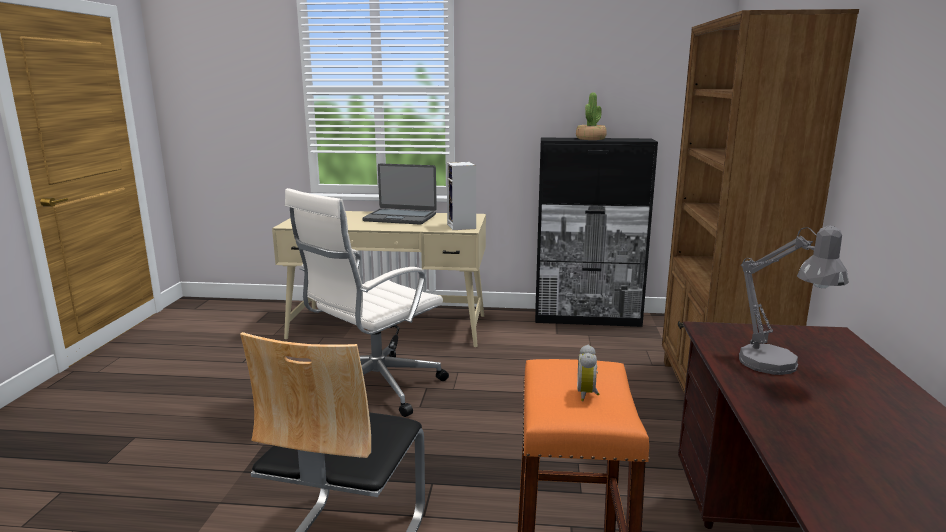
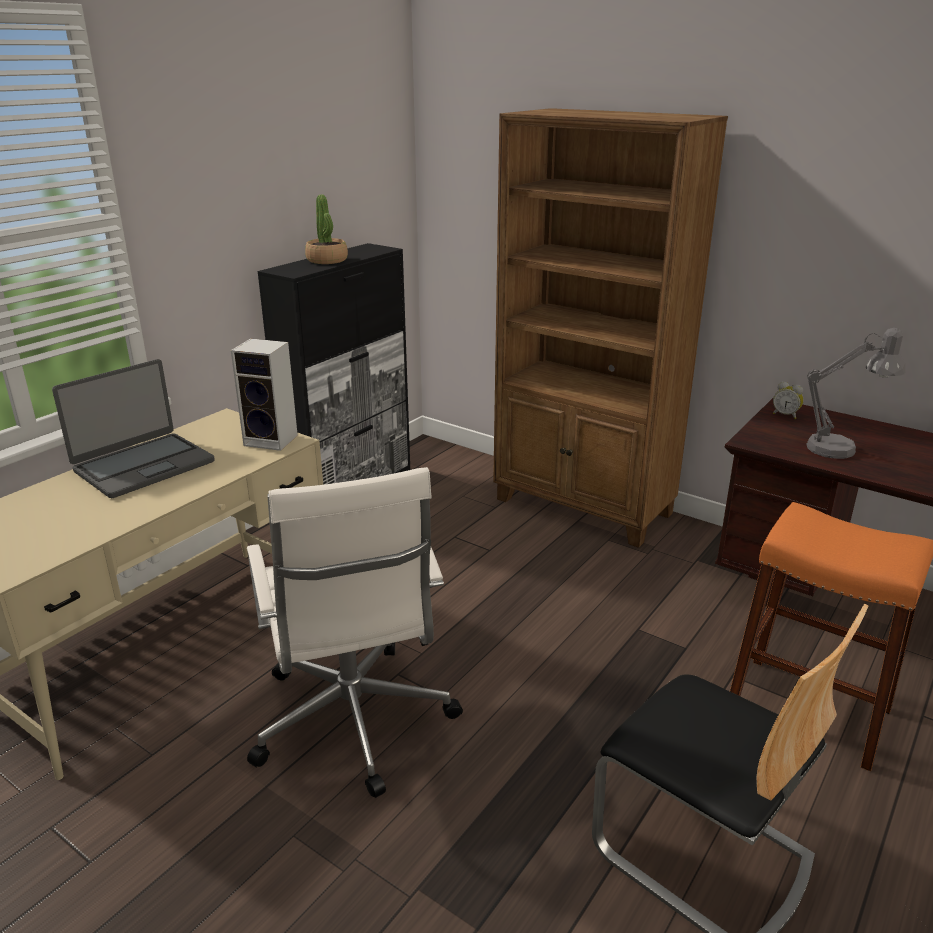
camera: 60 degrees left, 10 degrees up
(588, 394) = (856, 538): alarm clock -> alarm clock (785, 415)

